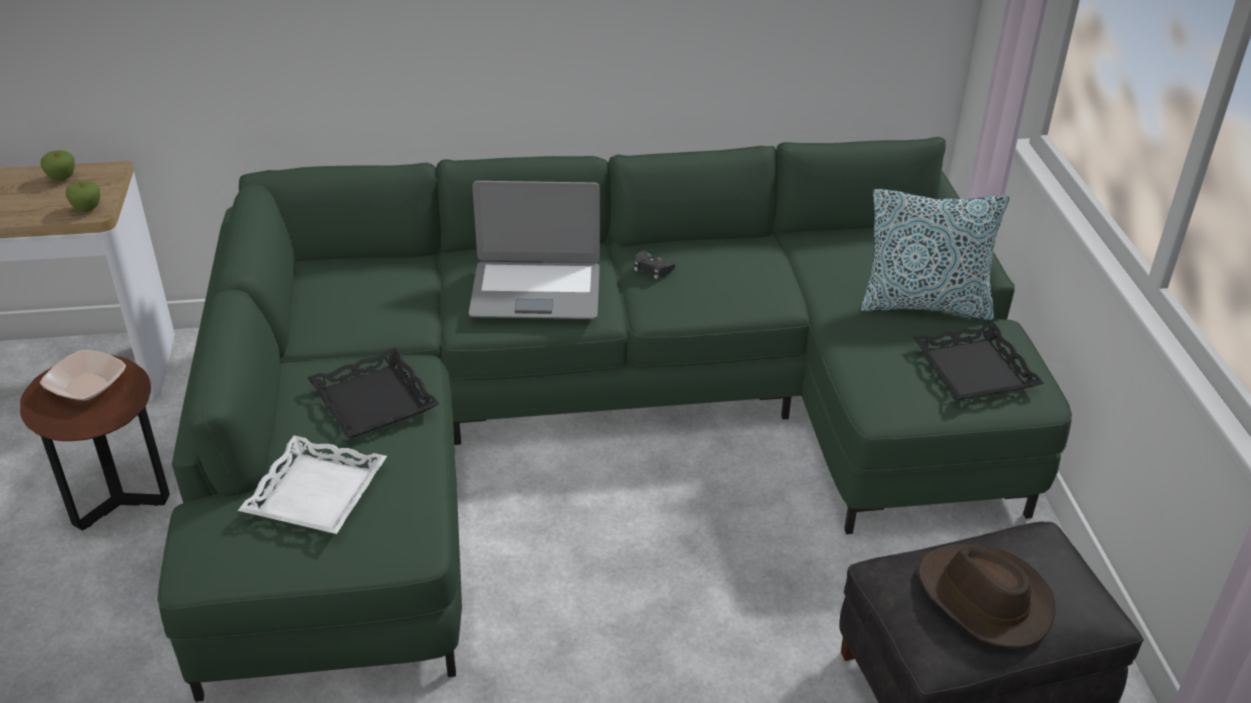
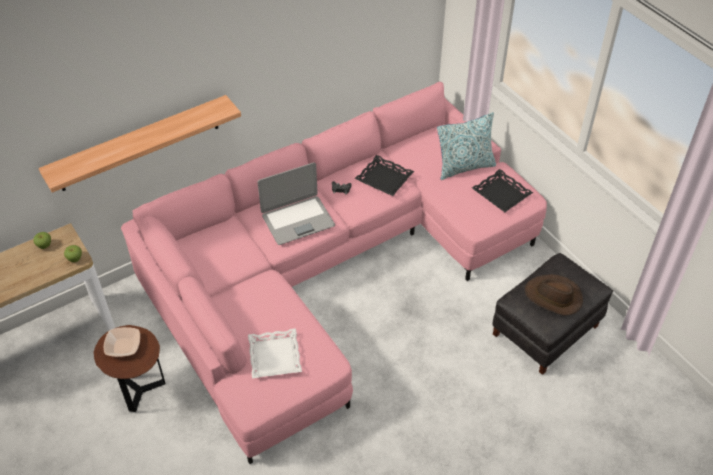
camera: 25 degrees left, 10 degrees up
(283, 48) = (139, 144): none -> shelf
(375, 401) = (266, 303): black tray -> black tray (384, 179)
(590, 423) = (330, 268): green sofa -> pink sofa

